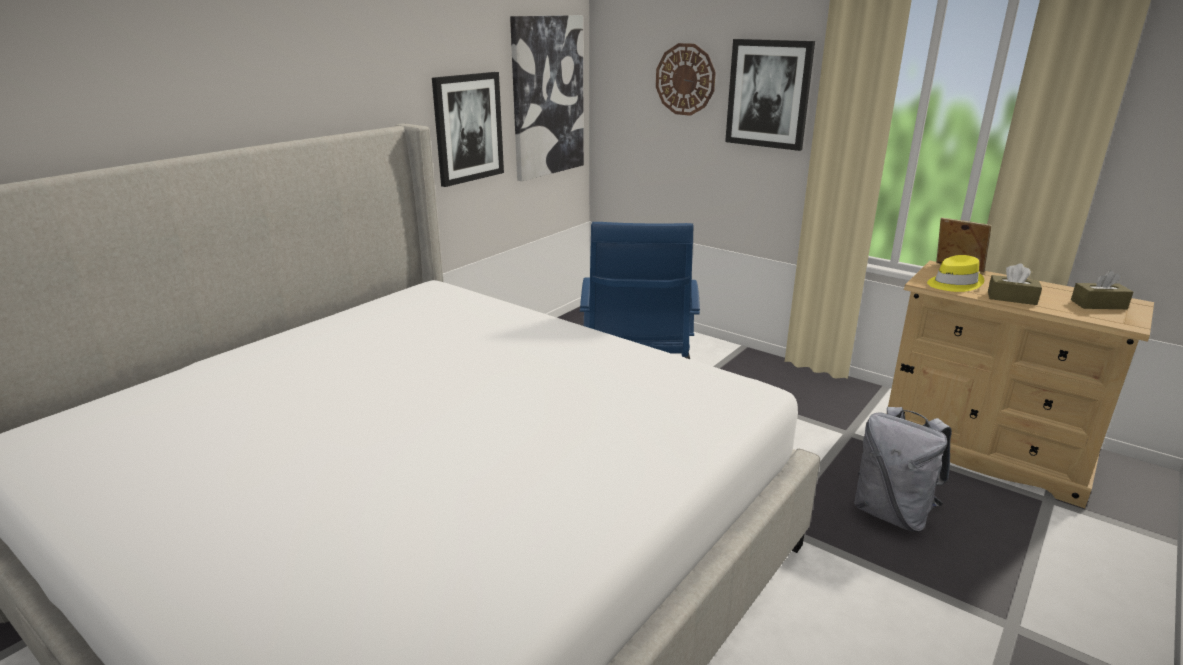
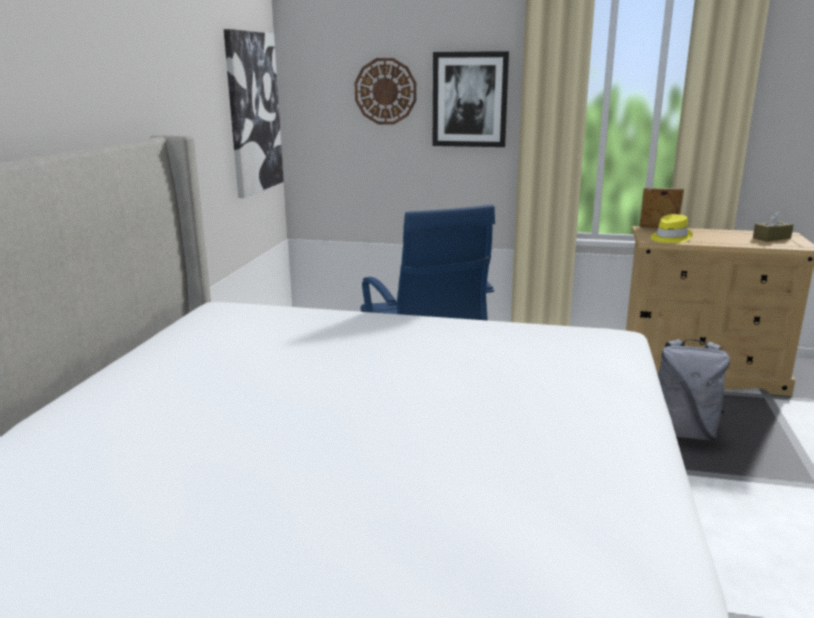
camera: 25 degrees left, 5 degrees down
(468, 128) = (200, 142): picture -> none
(1011, 298) = (717, 241): brown tissue box -> none

